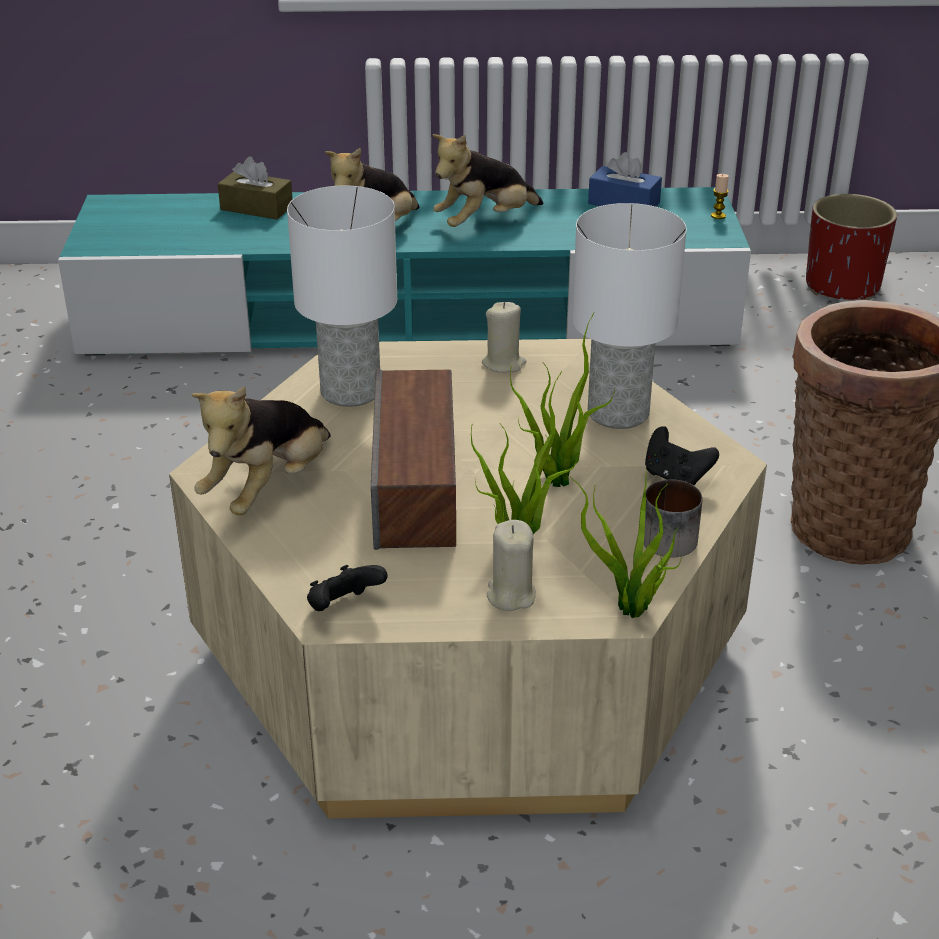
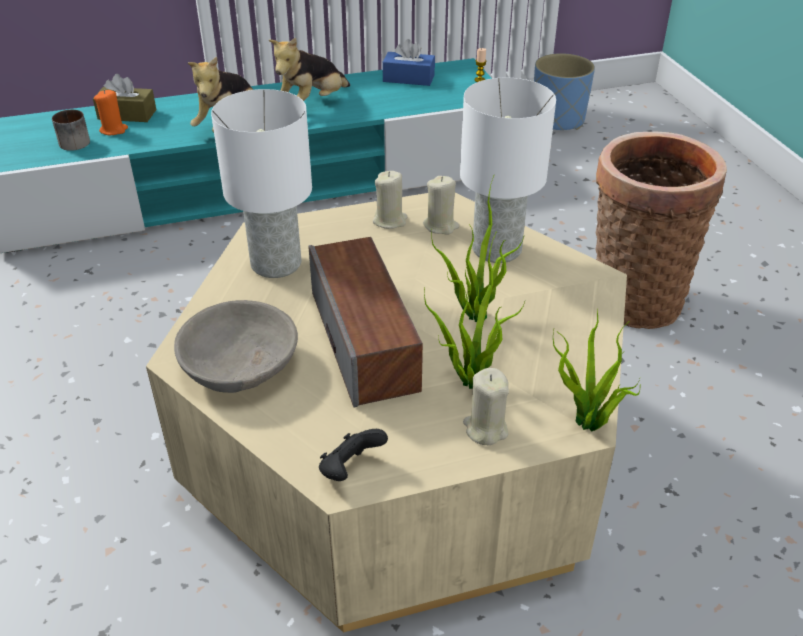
camera: 15 degrees left, 5 degrees up
(235, 224) = (114, 130): none -> orange candle
(268, 488) = (240, 365): plush toy -> grey bowl
(562, 378) = (441, 226): none -> beige candle
(664, 536) = (581, 351): mug -> mug (72, 142)
(675, 477) = (566, 298): black game controller -> none
(843, 286) = (558, 120): red planter -> blue planter

